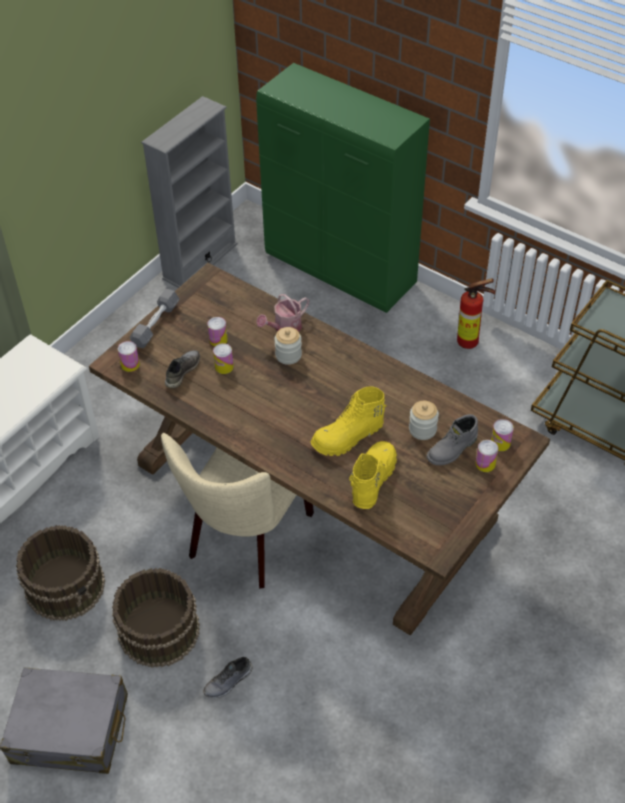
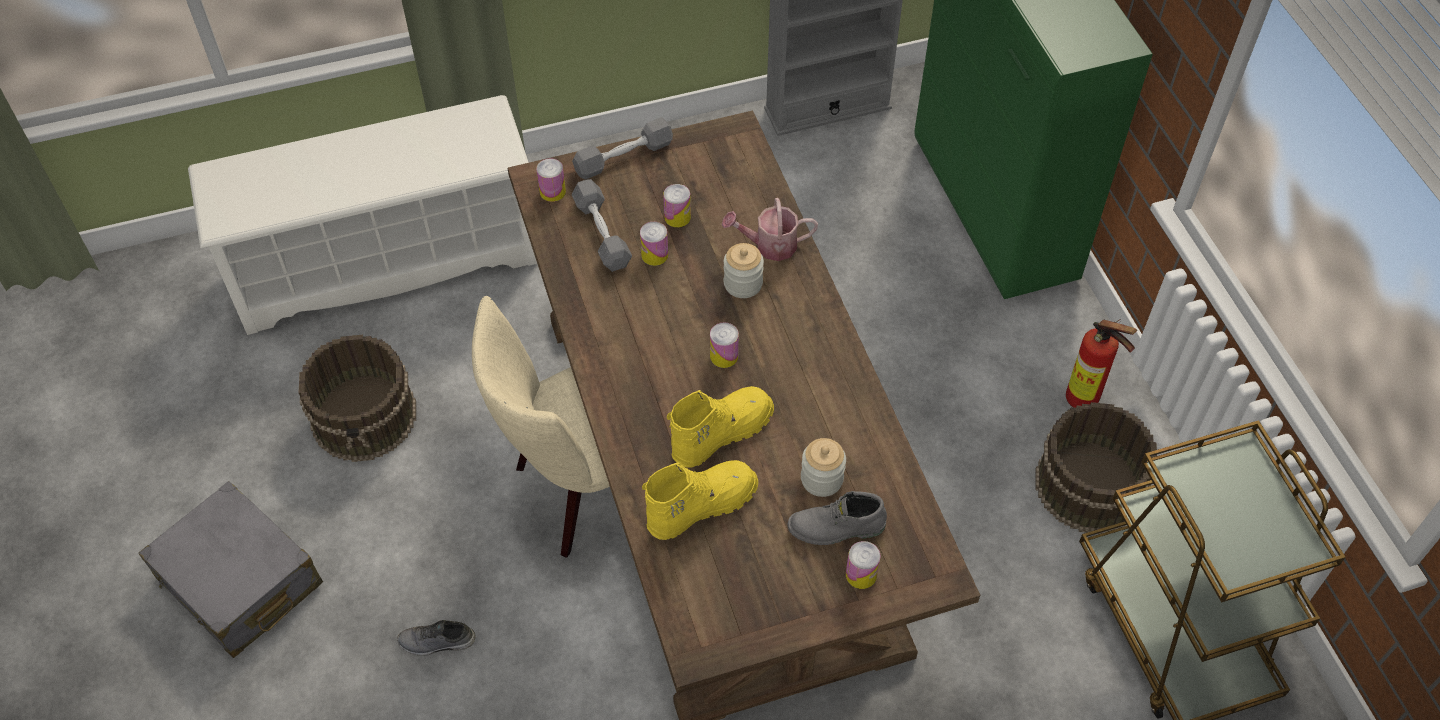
camera: 35 degrees right, 5 degrees up
(157, 630) = (414, 530): brown bucket -> brown bucket (1087, 484)
(182, 372) = (602, 233): grey shoe -> grey dumbbell
(348, 437) = (720, 433): yellow boot -> yellow boot turned 135 degrees clockwise
(500, 443) = (906, 559): can -> can (724, 356)

